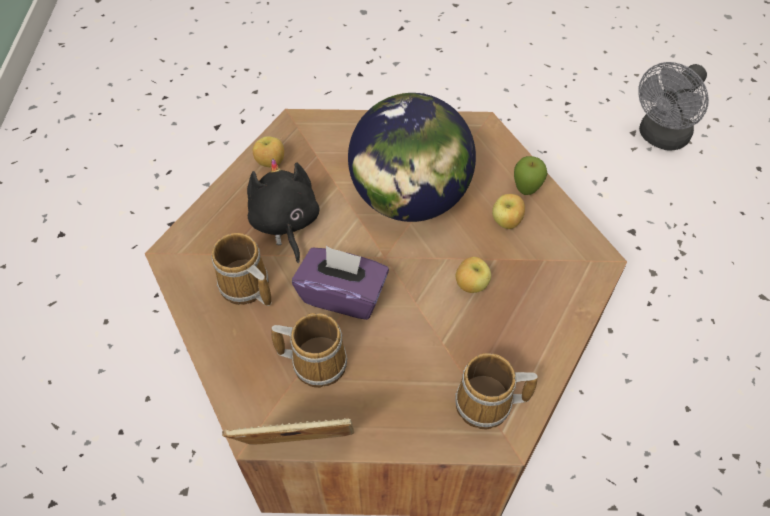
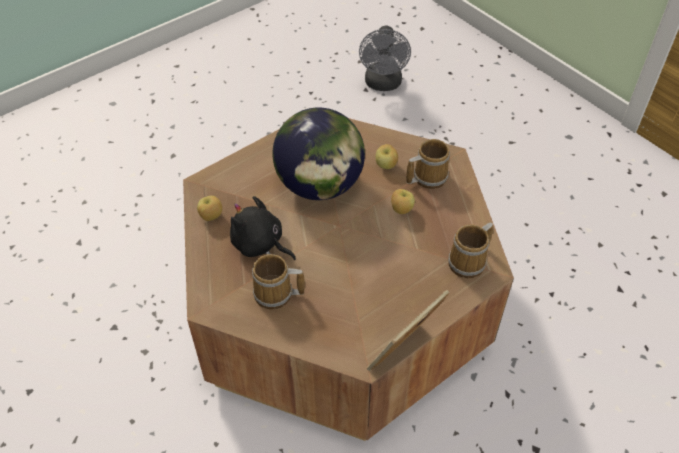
camera: 40 degrees left, 5 degrees down
(316, 361) = (360, 304): mug -> mug (427, 177)
(343, 295) = (338, 260): purple tissue box -> none
(526, 191) = (379, 142): apple -> none

